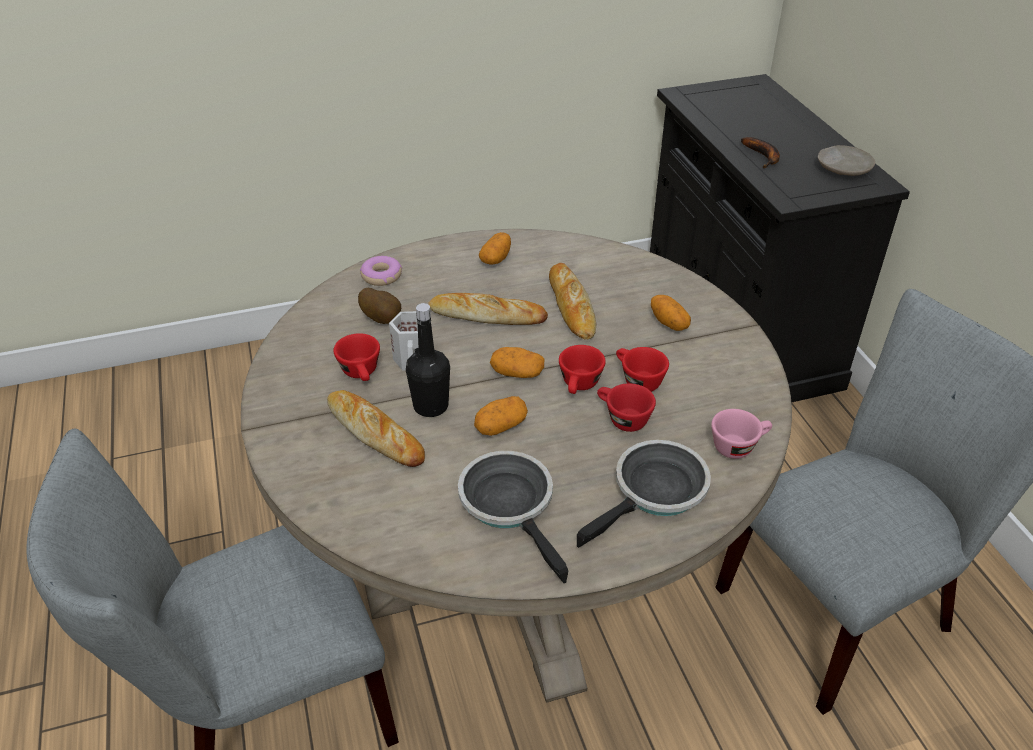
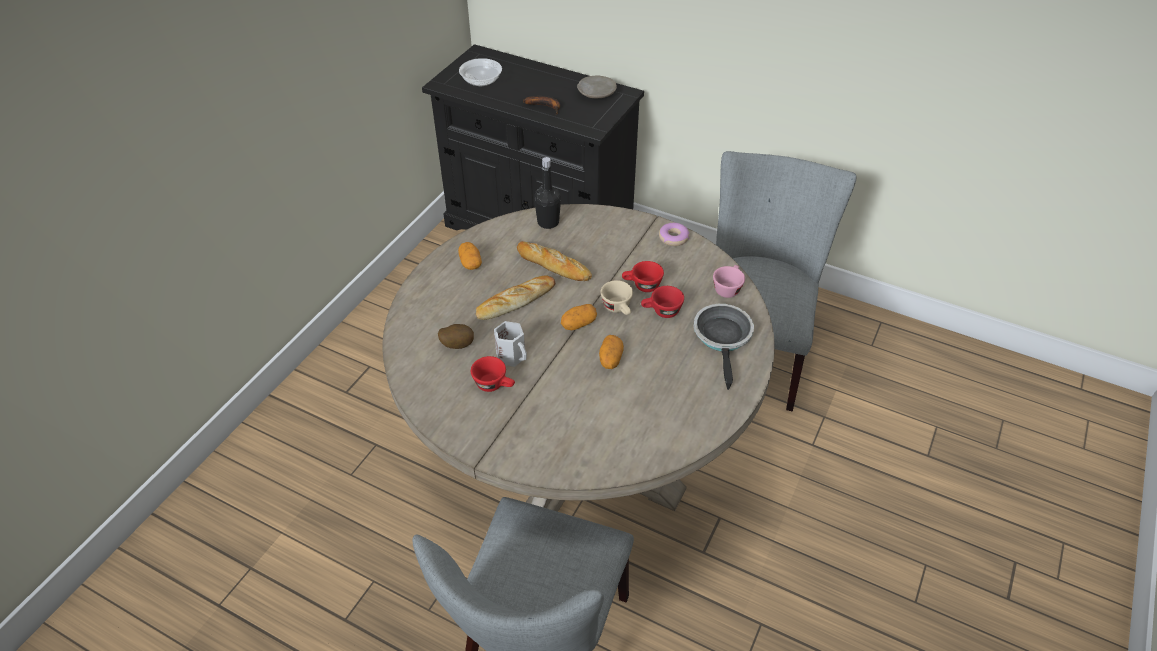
camera: 45 degrees left, 5 degrees up
(375, 433) = (552, 411): bread -> none
(381, 276) = (416, 319): donut -> donut (673, 238)
(431, 406) = (559, 374): black bottle -> black bottle (548, 222)
(511, 505) = (670, 394): frying pan -> none
(579, 386) = (619, 309): red cup -> beige cup
(669, 322) = (615, 242): potato -> none
(725, 107) = (481, 81): none -> bowl

